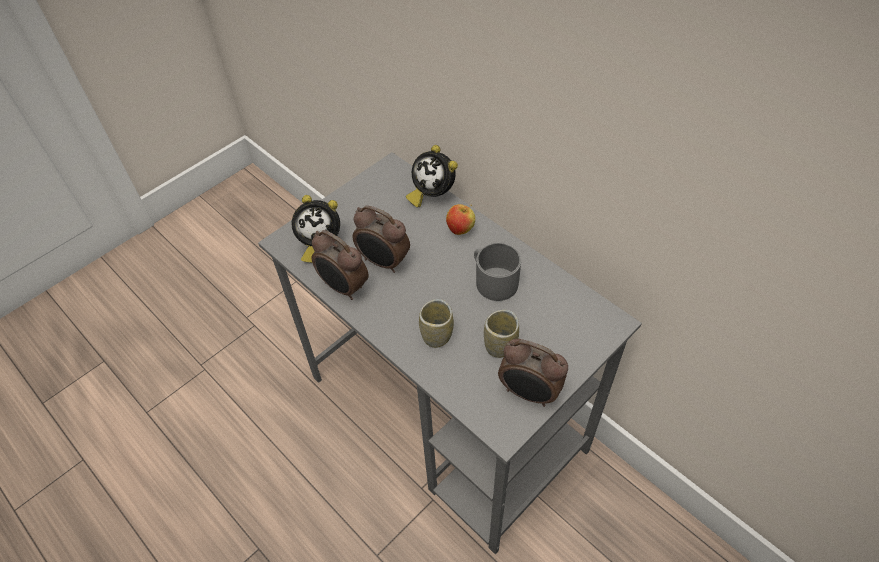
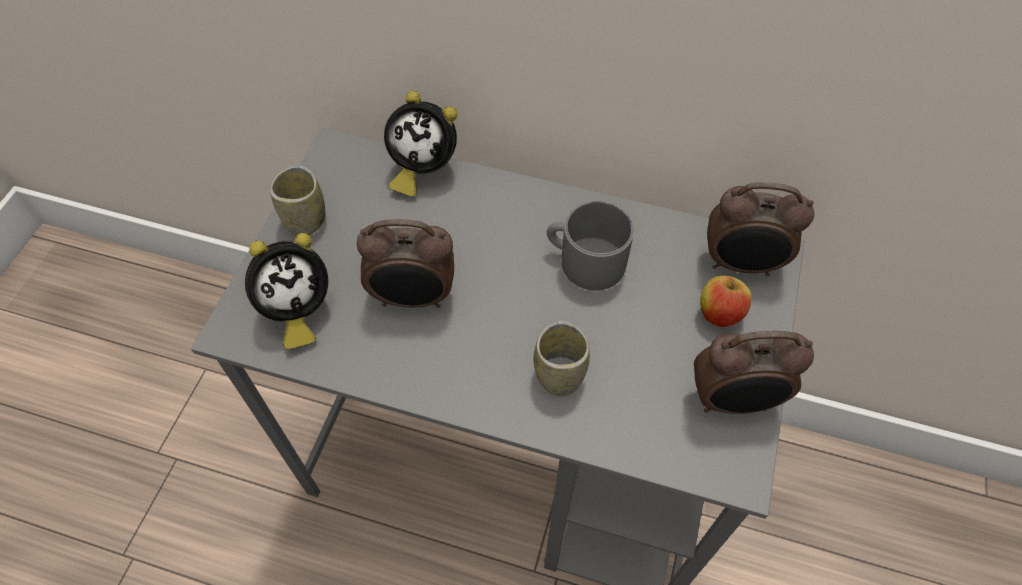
camera: 30 degrees left, 5 degrees up
(343, 287) = (376, 363): alarm clock -> alarm clock (741, 264)
(460, 230) = (495, 205): apple -> apple (719, 314)
(500, 345) = (653, 350): cup -> cup (305, 220)

